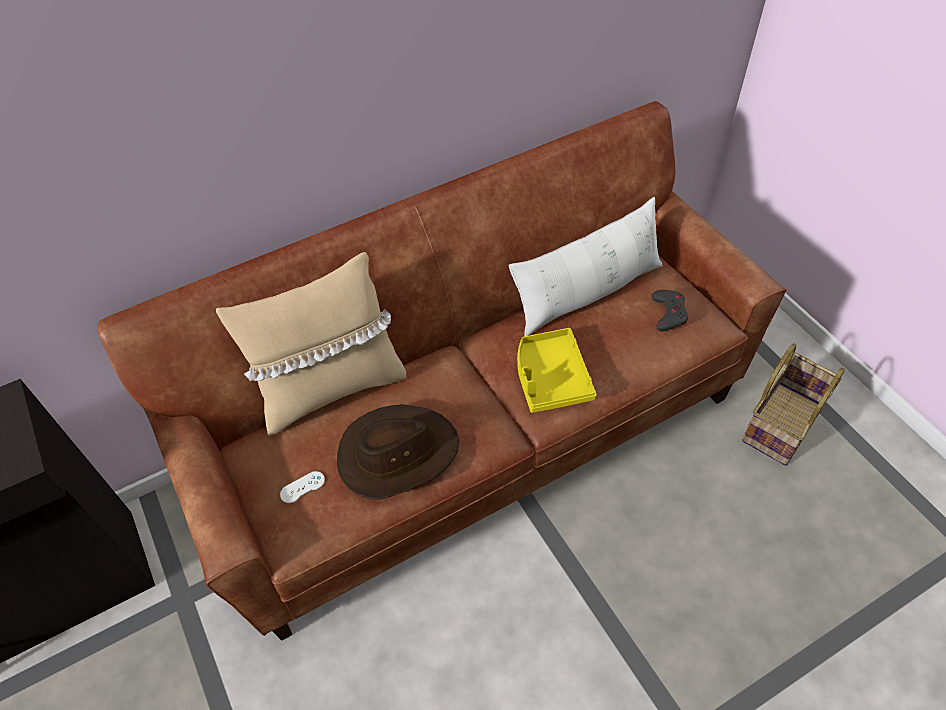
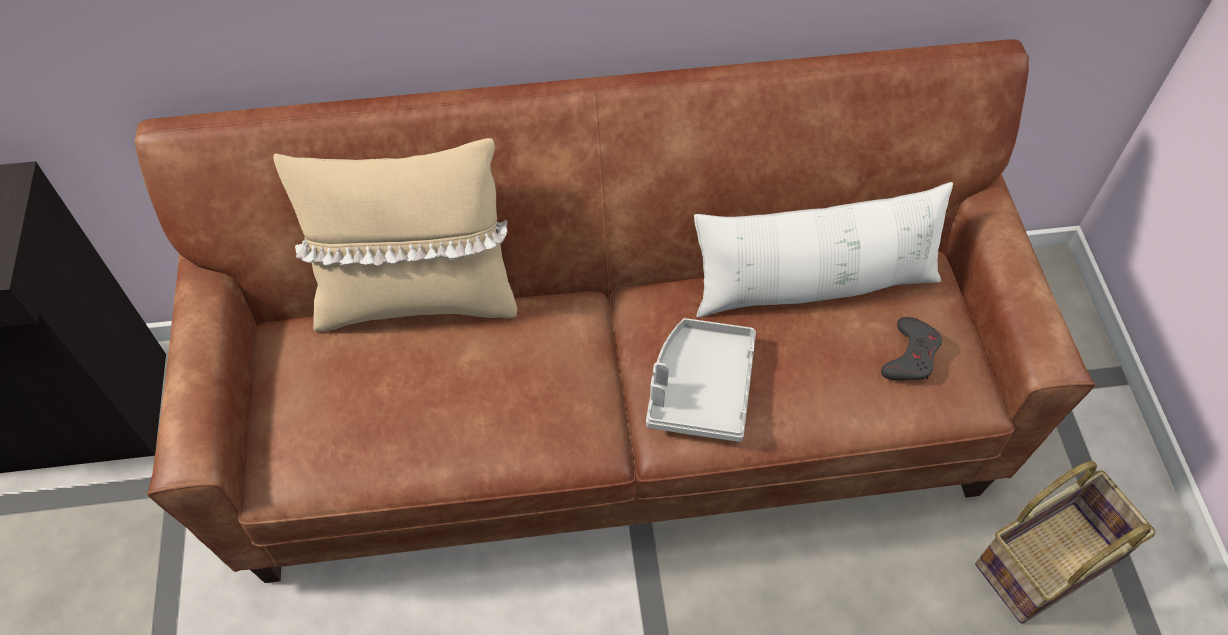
camera: 20 degrees right, 5 degrees up
(302, 487) = (320, 414): white game controller -> none
(397, 454) = (453, 416): brown hat -> none
(551, 378) = (700, 388): yellow tray -> grey tray

